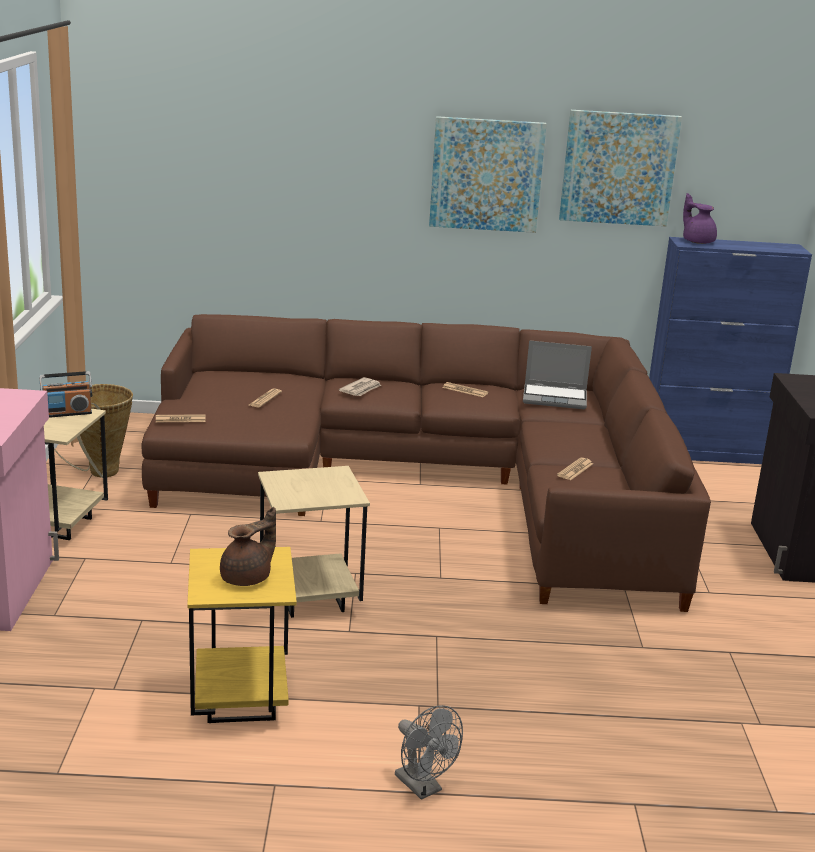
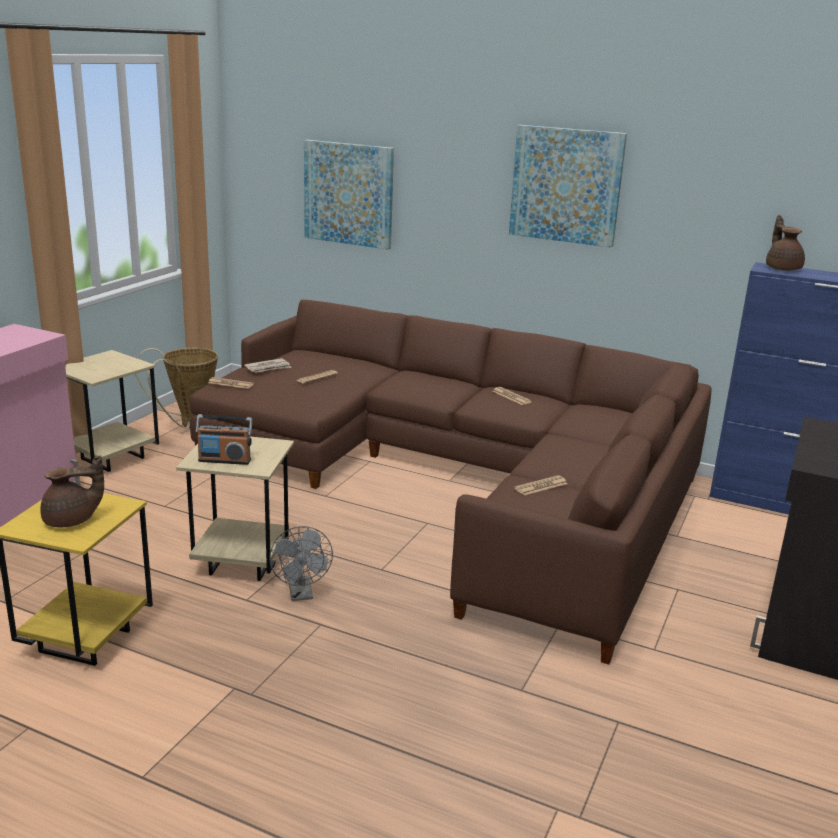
camera: 25 degrees right, 0 degrees up
(67, 413) = (122, 362): radio -> radio (225, 460)
(361, 389) = (413, 382): newspaper -> newspaper (268, 368)
(423, 787) = (151, 773): grey fan -> grey fan (301, 594)
(555, 398) = (597, 416): laptop -> none
(618, 168) = (702, 184): picture -> picture (349, 194)
(697, 241) = (782, 268): purple teapot -> brown teapot

